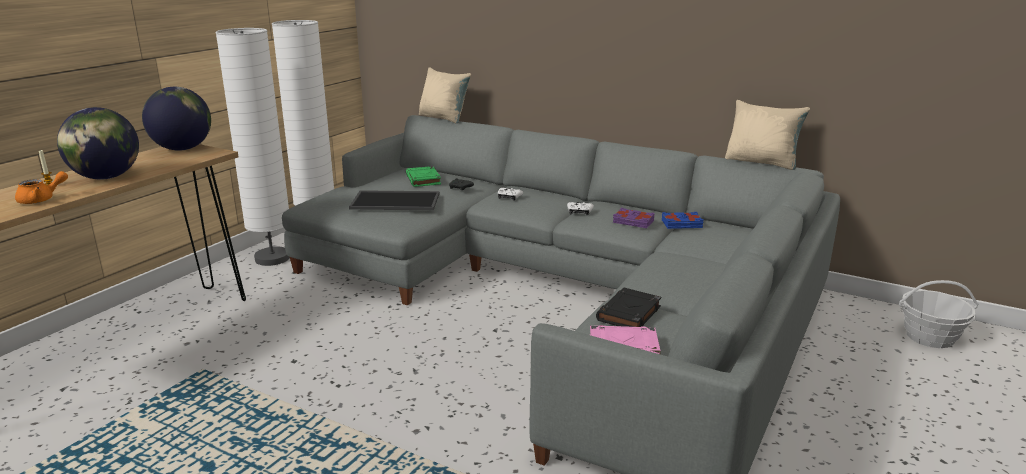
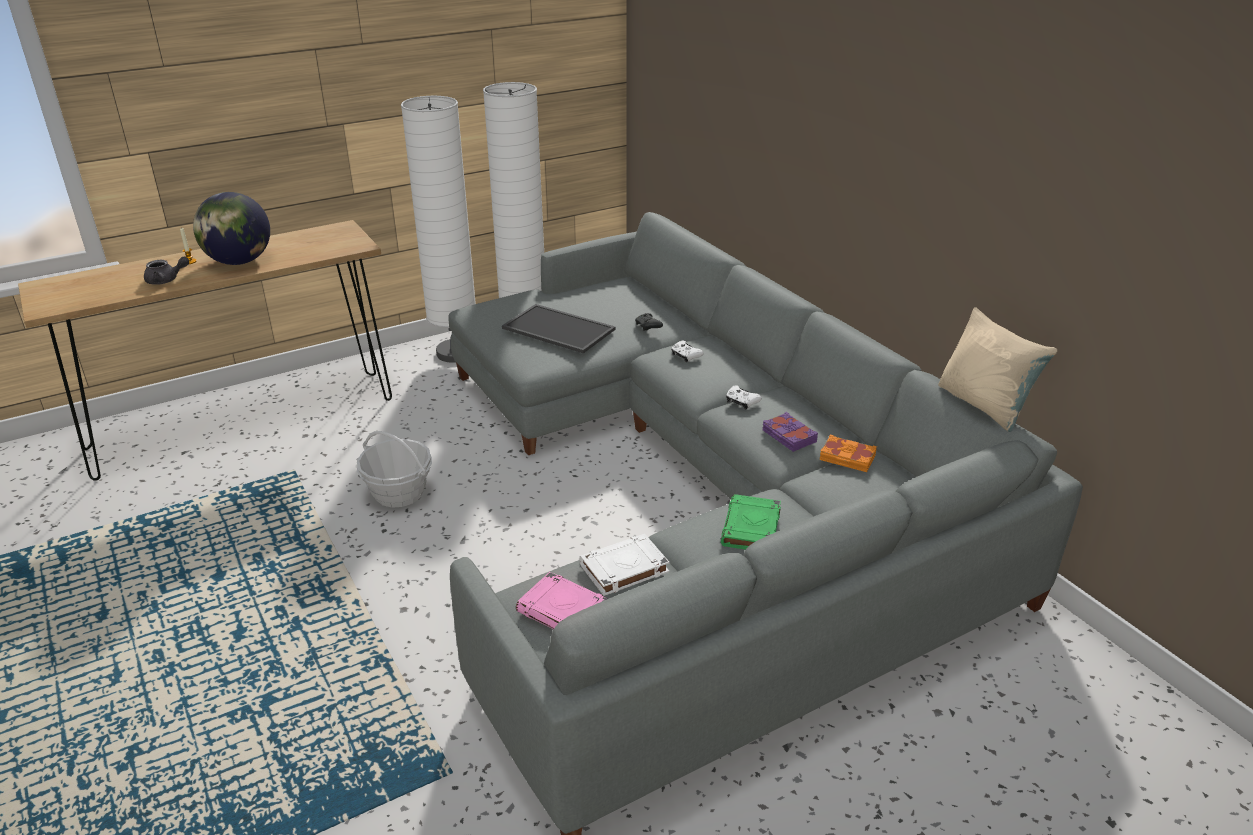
camera: 30 degrees right, 10 degrees up
(41, 199) = (166, 280): orange teapot -> grey teapot
(182, 149) = (339, 233): globe -> none
(423, 180) = (620, 303): green book -> green book (751, 529)
(444, 118) = (679, 225): beige pillow -> none
(629, 314) = (623, 569): black book -> white book
(682, 224) = (847, 458): blue book -> orange book
(930, 337) = (1128, 733): basket -> basket (399, 493)

